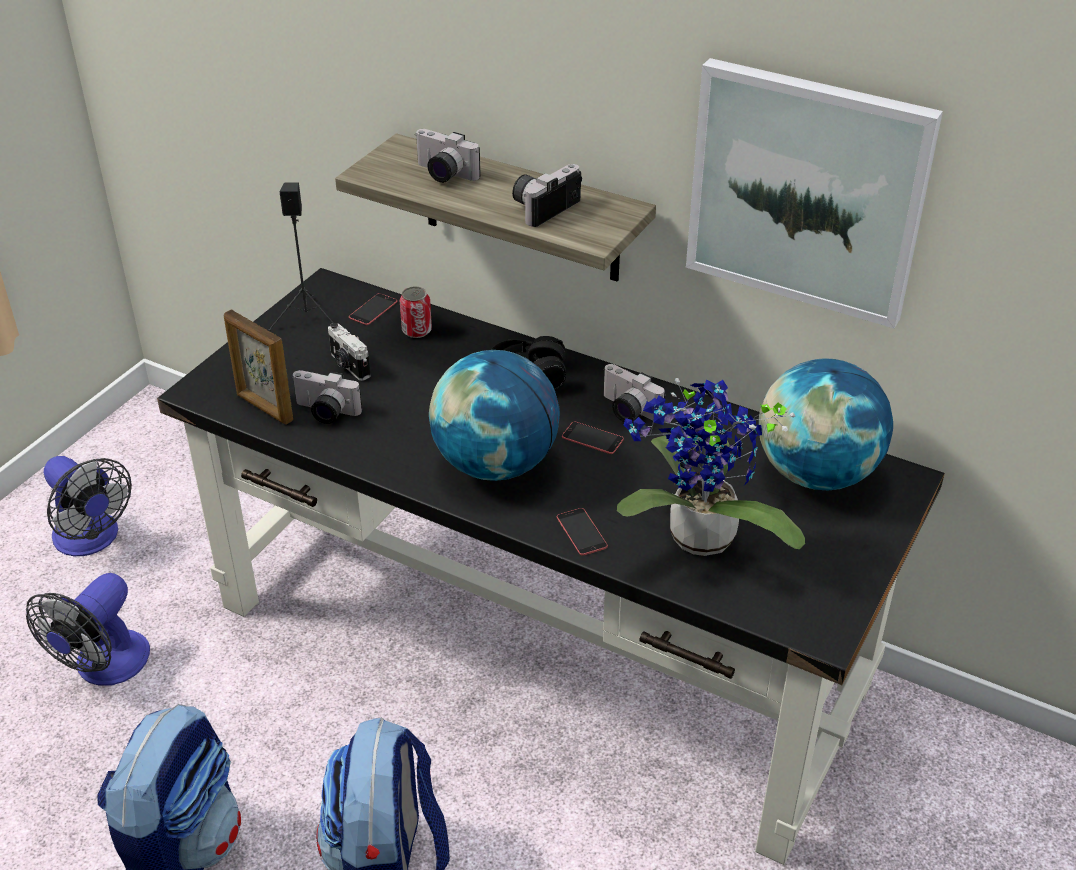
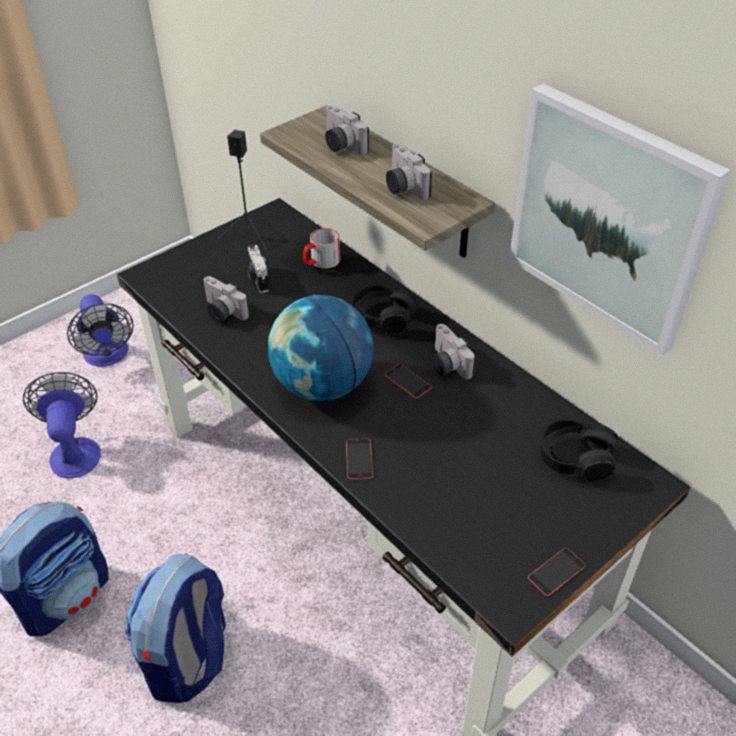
camera: 20 degrees right, 5 degrees up
(104, 668) = (74, 450): fan -> fan turned 120 degrees clockwise
(264, 408) = (182, 298): picture frame -> none
(373, 309) = (298, 238): phone -> phone (556, 572)
(416, 330) = (321, 262): can -> mug
(543, 207) = (402, 186): camera -> camera turned 90 degrees counterclockwise
(697, 542) = (446, 493): potted plant -> none
(816, 473) = (576, 458): globe -> black headphones

